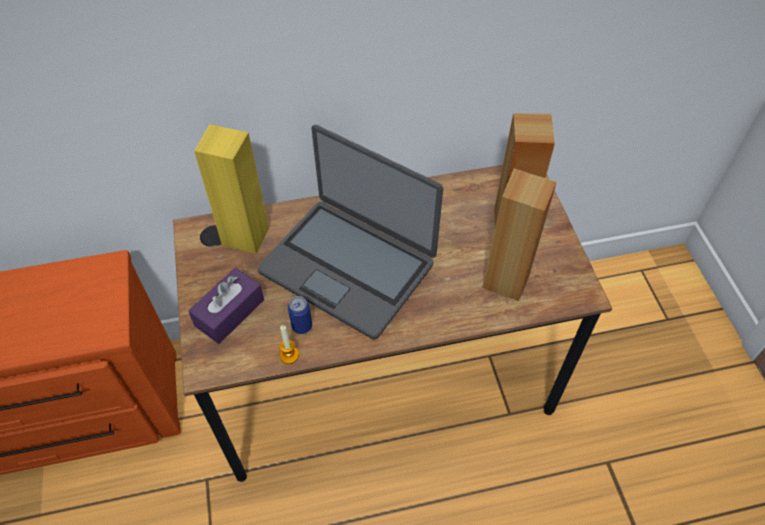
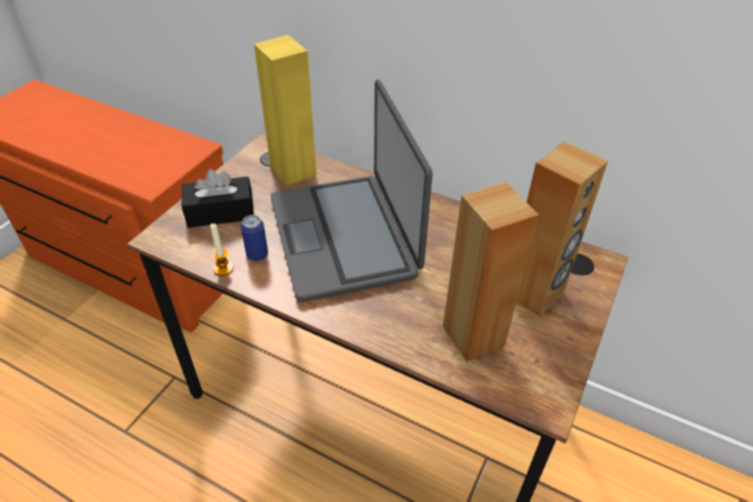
camera: 40 degrees right, 10 degrees down
(229, 312) = (220, 212): purple tissue box -> black tissue box

